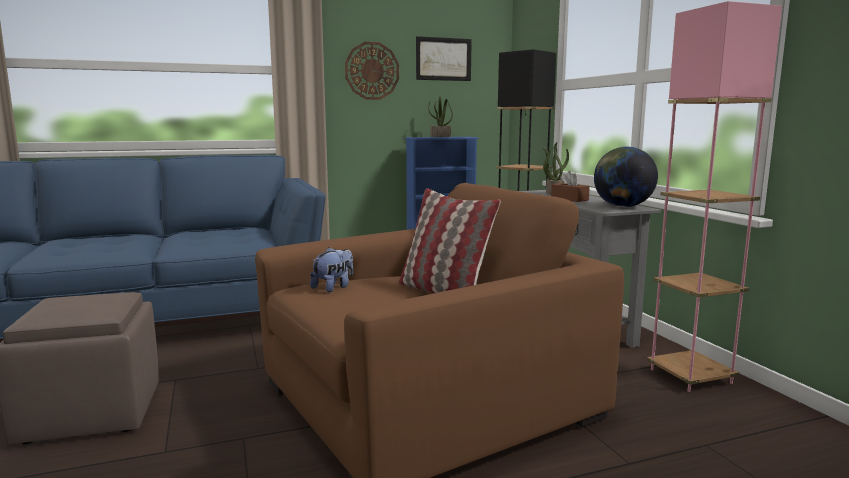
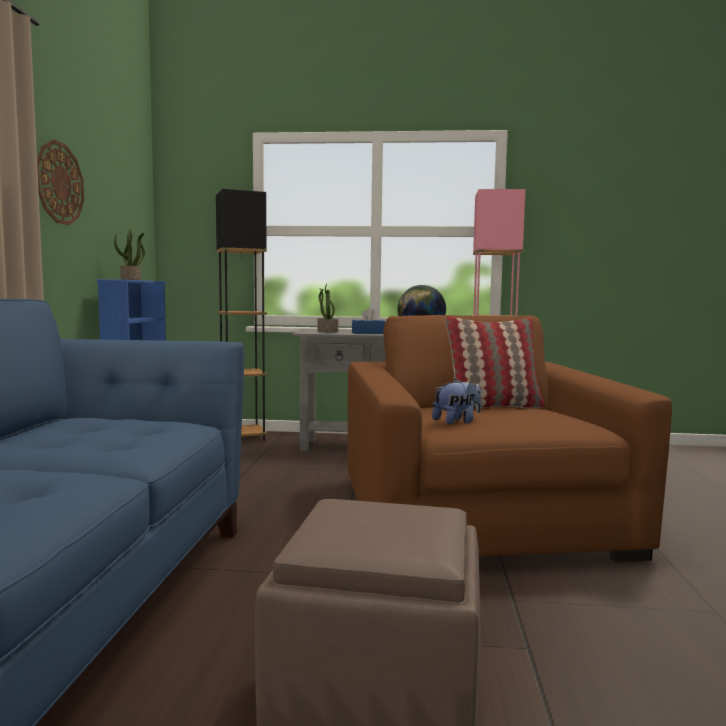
camera: 65 degrees left, 5 degrees down
(334, 287) = (457, 421): plush toy -> plush toy turned 90 degrees clockwise
(443, 59) = (114, 183): picture -> none
(569, 199) = (368, 333): brown tissue box -> blue tissue box

